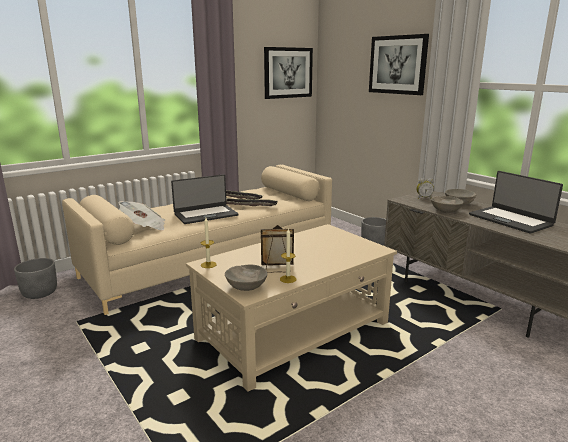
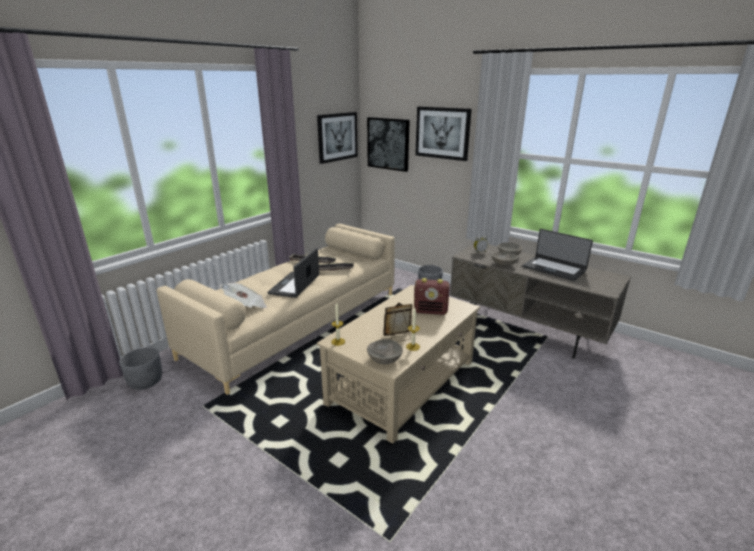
camera: 15 degrees left, 5 degrees up
(205, 214) = (295, 285): laptop -> laptop turned 150 degrees clockwise
(333, 249) = (431, 311): none -> radio
(343, 81) = (388, 143): none -> picture

